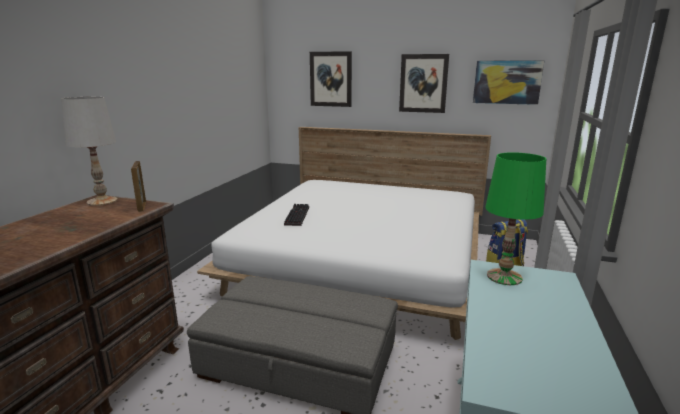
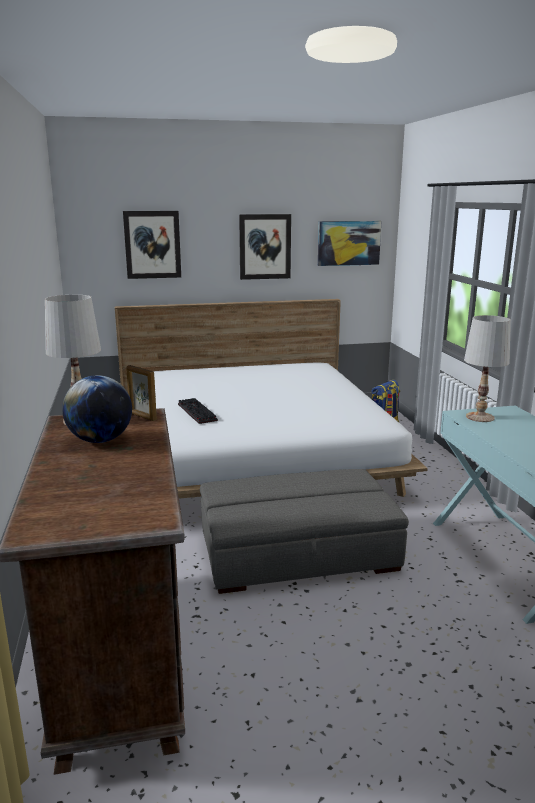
camera: 30 degrees left, 0 degrees up
(73, 219) = (100, 440): none -> globe
(504, 277) = (480, 417): green table lamp -> white table lamp

